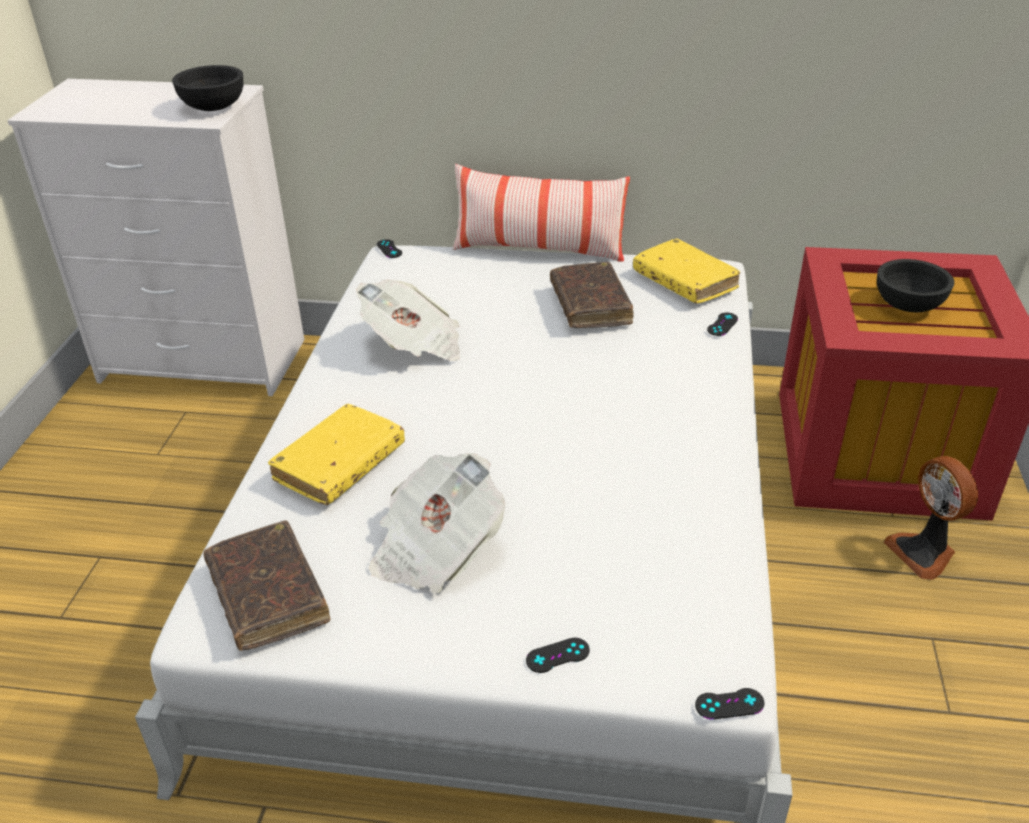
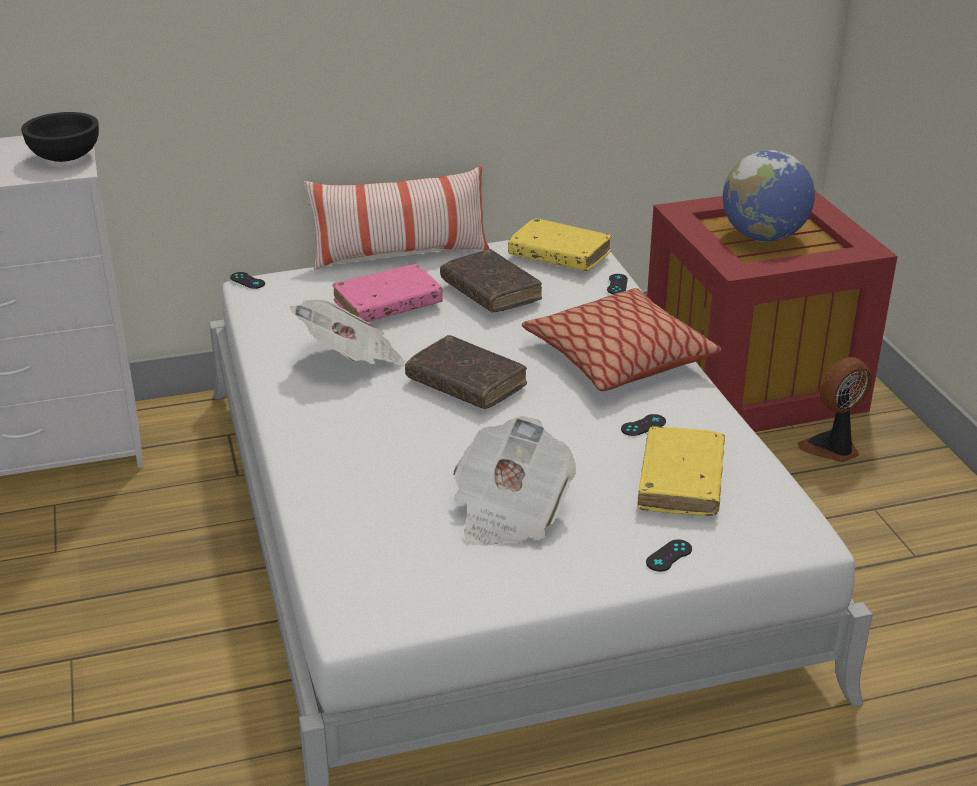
camera: 25 degrees left, 5 degrees down
(268, 595) = (391, 583): brown book -> brown book (466, 383)
(340, 464) = (368, 469): yellow book -> yellow book (680, 482)
(488, 297) = (388, 304): none -> pink book
(669, 405) = (618, 358): none -> pillow
(729, 704) = (816, 550): black game controller -> black game controller (643, 425)
(907, 305) = (763, 237): black bowl -> globe
(923, 552) = (832, 448): fan -> fan turned 105 degrees clockwise

